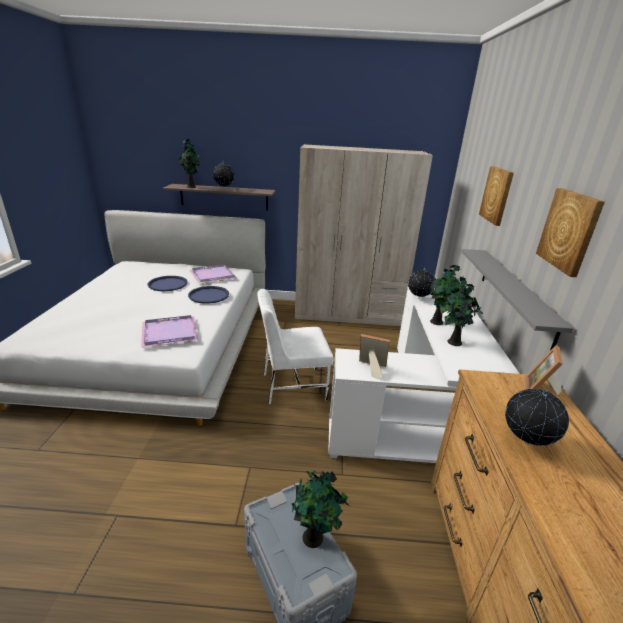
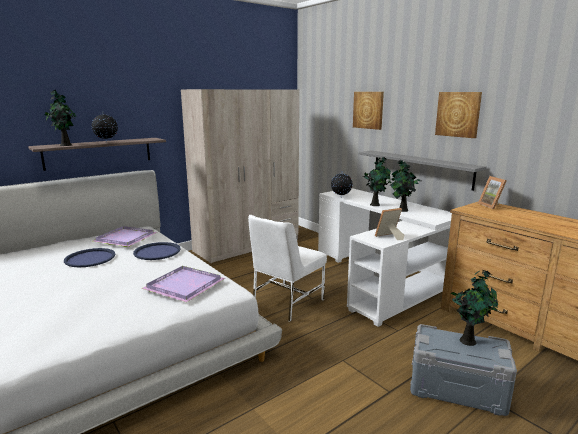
camera: 40 degrees left, 10 degrees down
(525, 442) = (526, 221): globe -> none

